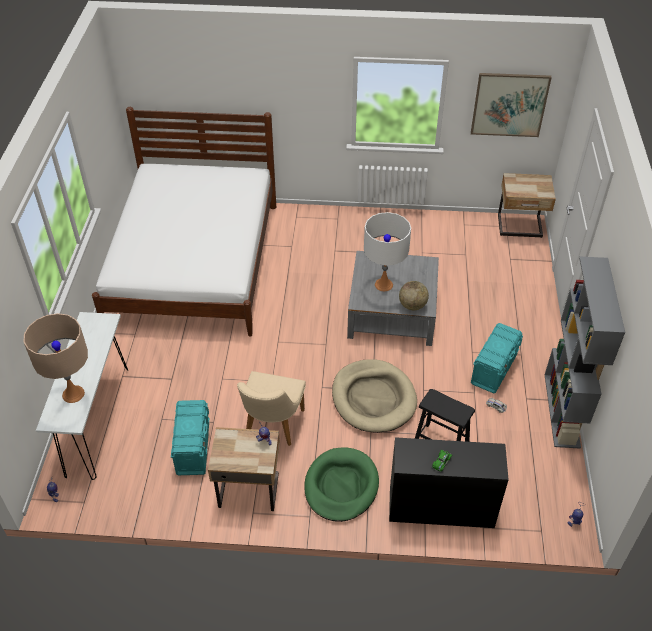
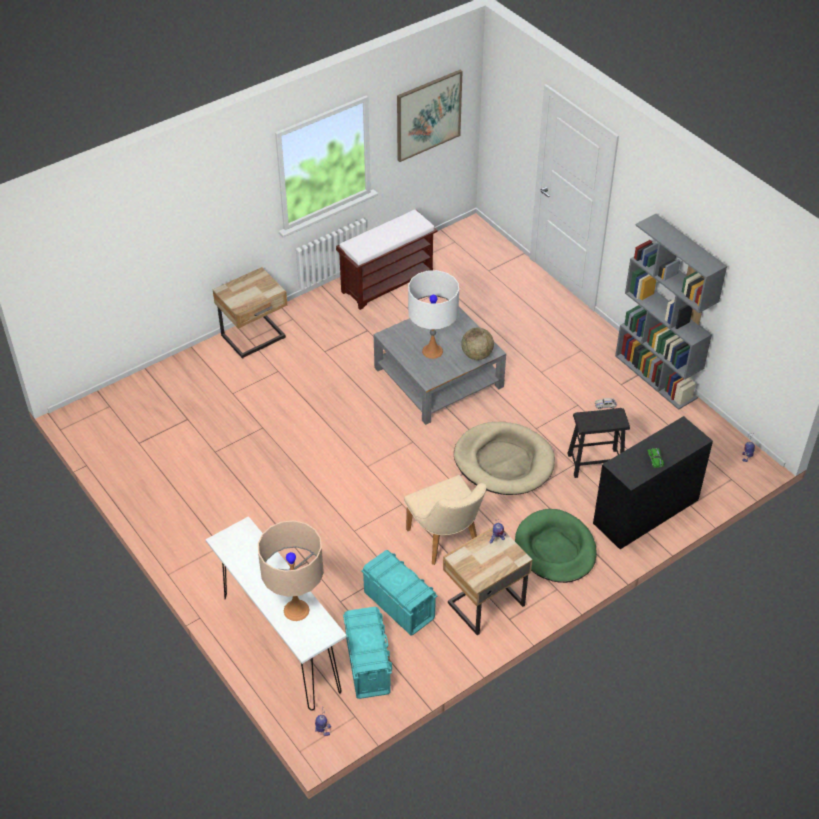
camera: 40 degrees left, 0 degrees up
(194, 263) = (198, 443): white bed -> none
(427, 229) = (388, 282): none -> brown bench
(494, 369) = (573, 376): turquoise storage box -> turquoise storage box (368, 665)
(520, 227) = (467, 236): beige nightstand -> beige nightstand (255, 338)

